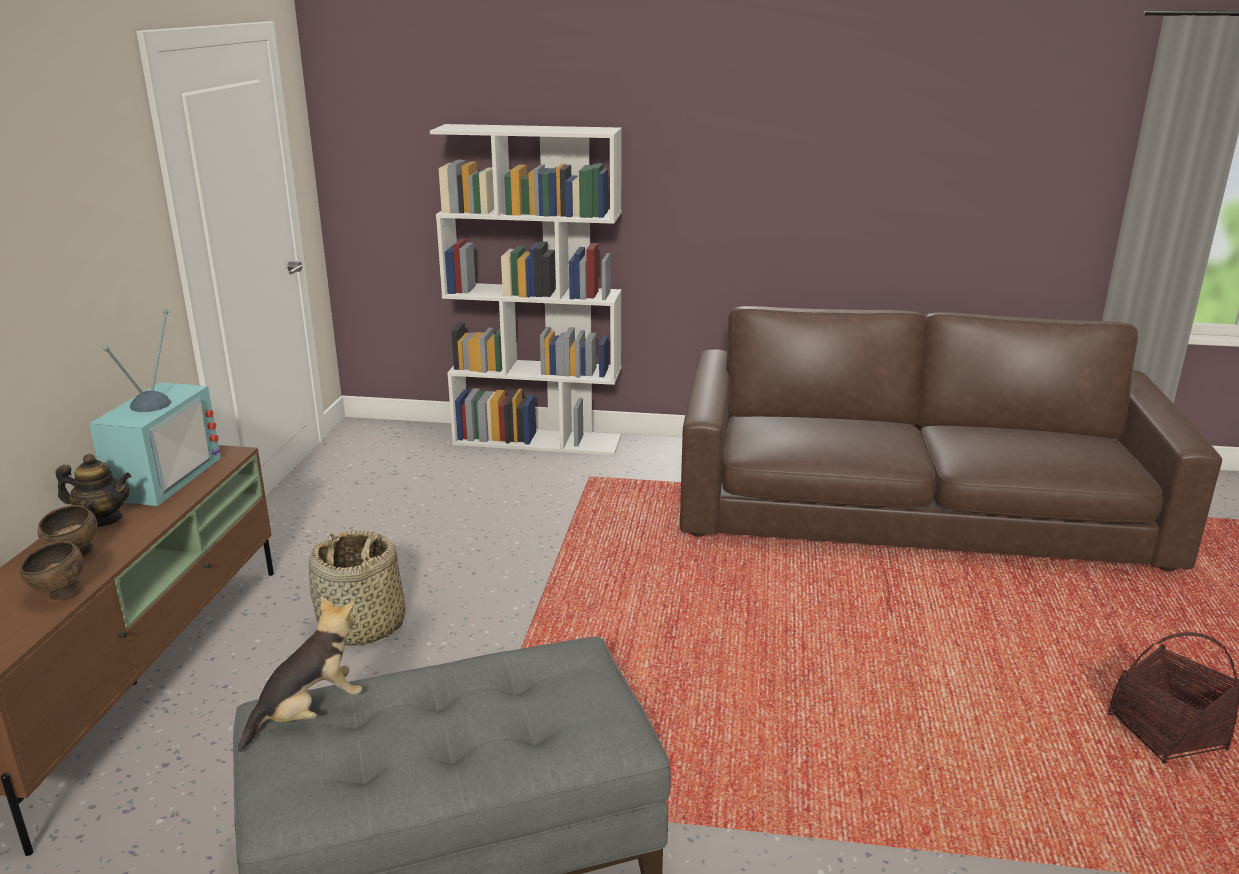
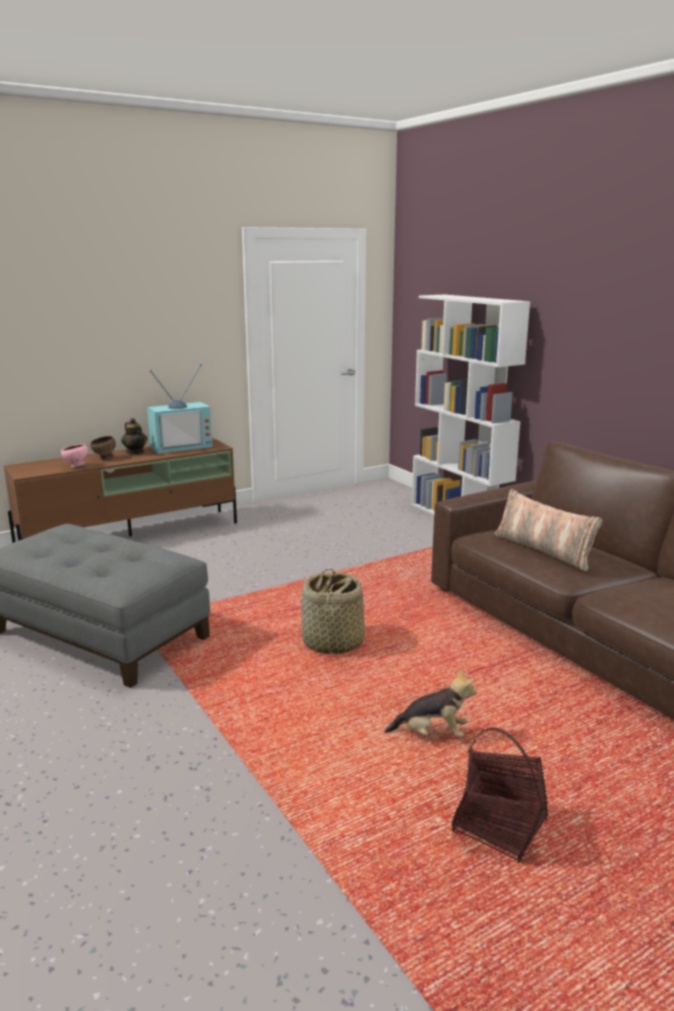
camera: 50 degrees right, 5 degrees down
(60, 595) = (76, 466): brown bowl -> pink bowl
(309, 713) = (70, 532): plush toy -> plush toy (432, 734)
(363, 626) = (226, 554): basket -> basket (332, 643)
(838, 440) = (543, 550): none -> pillow

